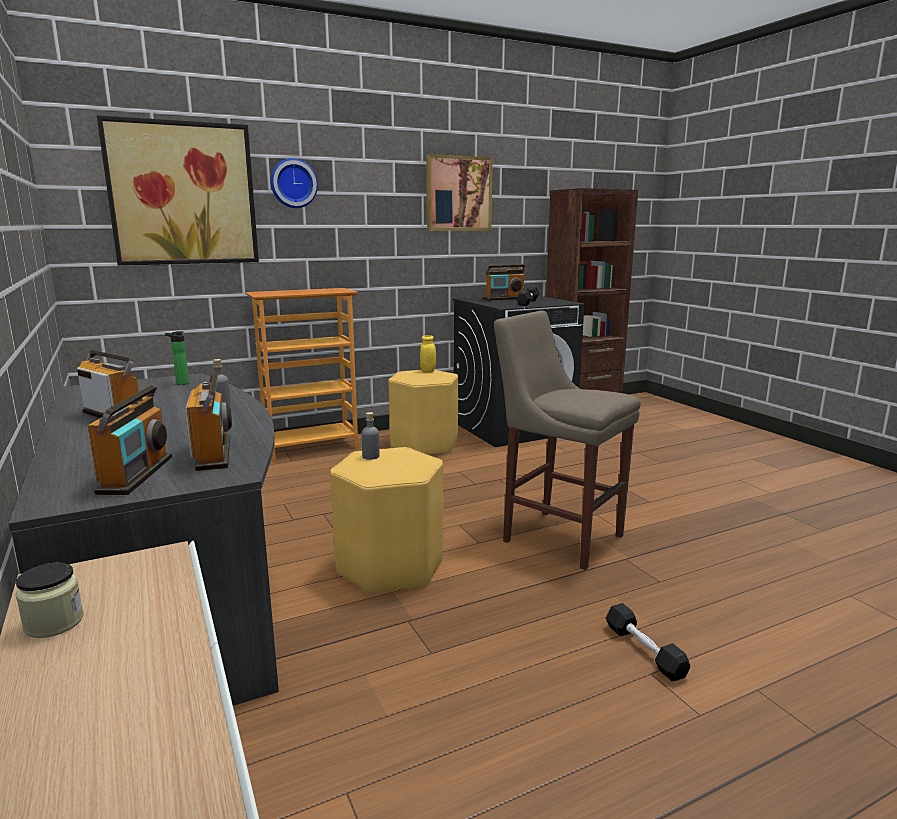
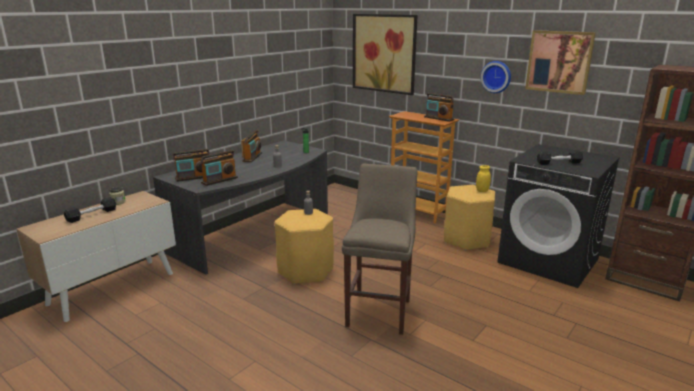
camera: 65 degrees right, 5 degrees up
(293, 183) = (438, 49): wall clock -> wall clock (496, 76)
(504, 298) = (567, 155): radio -> radio (439, 118)
(644, 651) = (273, 357): black dumbbell -> black dumbbell (92, 215)

